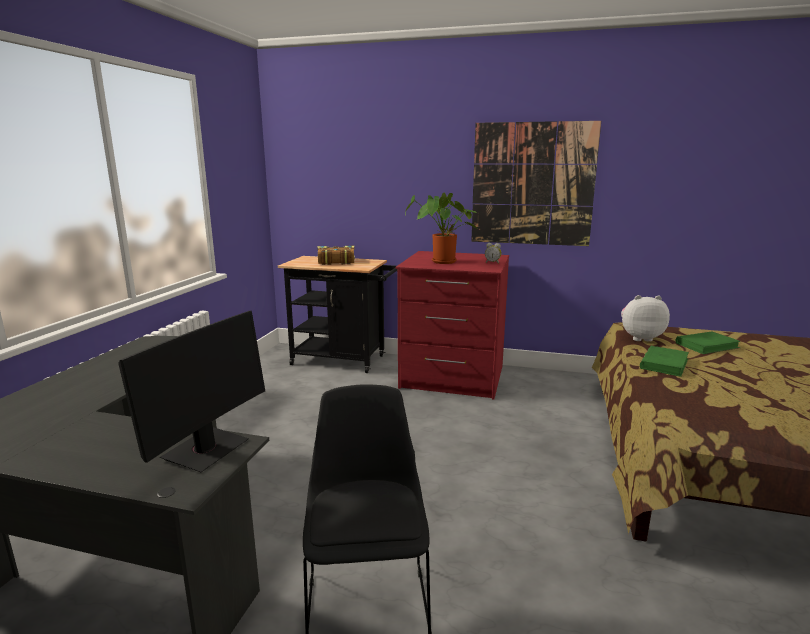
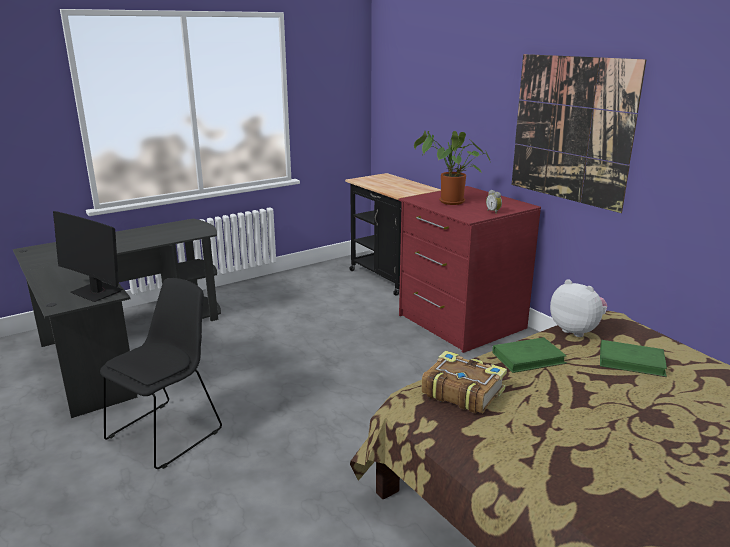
camera: 40 degrees right, 5 degrees up
(206, 450) = (96, 292): monitor -> monitor turned 60 degrees clockwise
(335, 261) = (395, 183): book -> book (462, 391)

